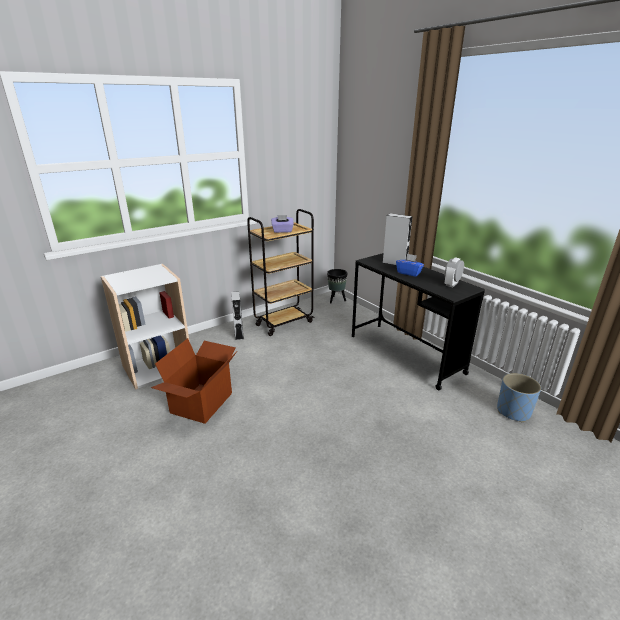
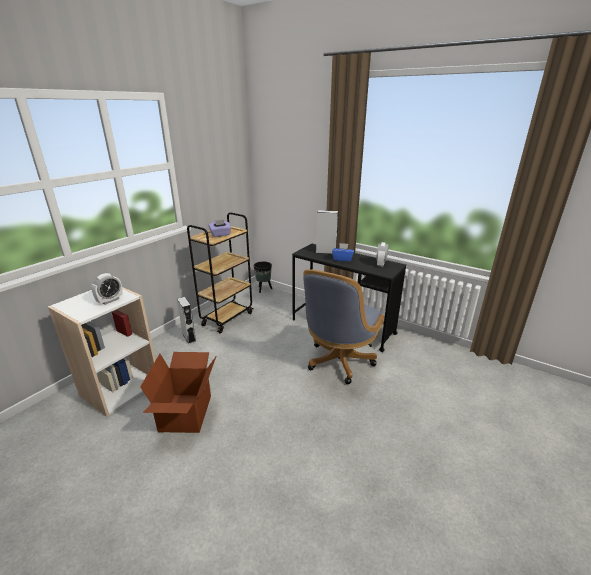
camera: 20 degrees left, 0 degrees up
(151, 279) = (110, 300): none -> alarm clock
(377, 393) = (337, 365): none -> blue office chair
(513, 411) = (441, 356): blue planter -> none

